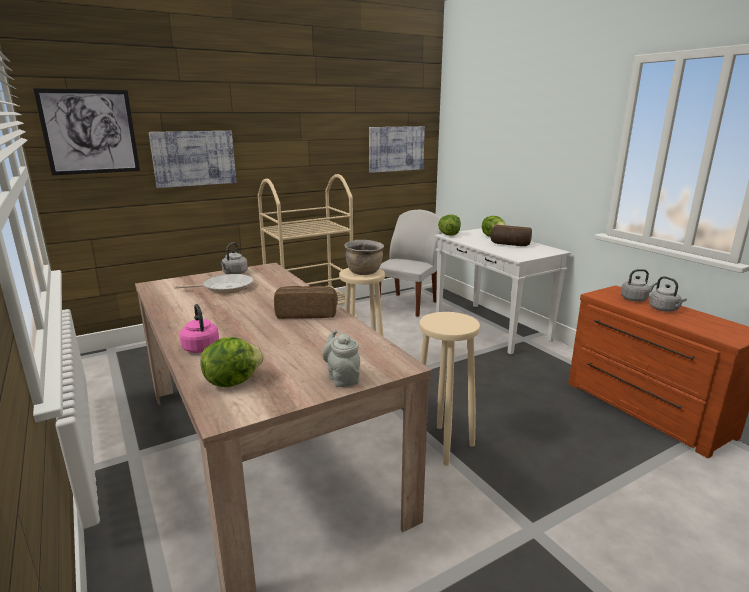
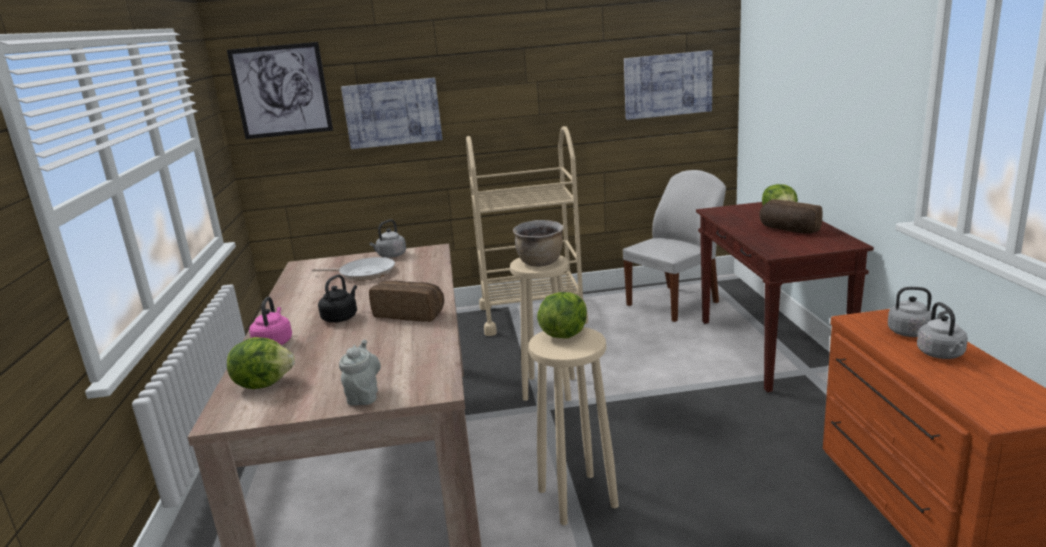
camera: 25 degrees right, 0 degrees up
(245, 321) = (341, 317): none -> black kettle
(449, 235) = (716, 210): lettuce -> lettuce (563, 334)
(492, 328) = (771, 349): white console table -> brown console table

